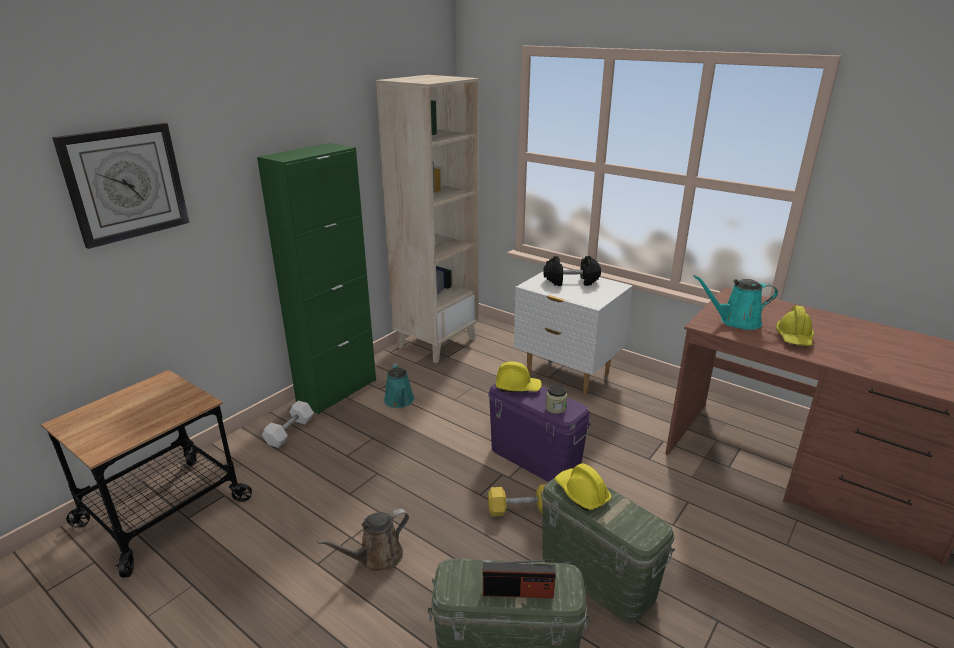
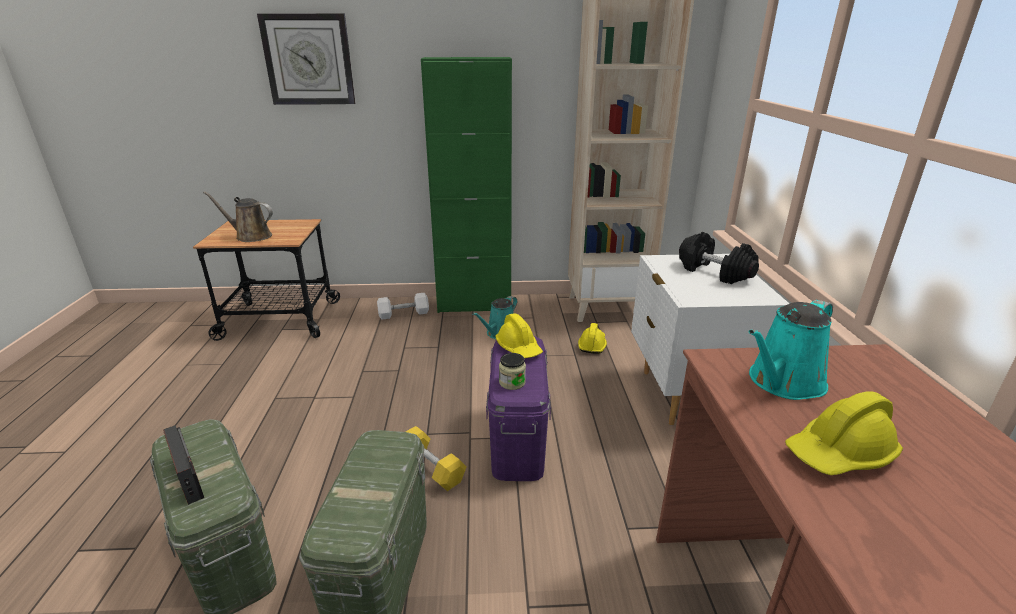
camera: 50 degrees right, 0 degrees up
(377, 557) = (301, 420): brown watering can -> brown watering can (250, 236)
(581, 493) = (374, 458): yellow hard hat -> yellow hard hat (592, 345)
(736, 321) = (783, 383): turquoise watering can -> turquoise watering can turned 90 degrees counterclockwise

